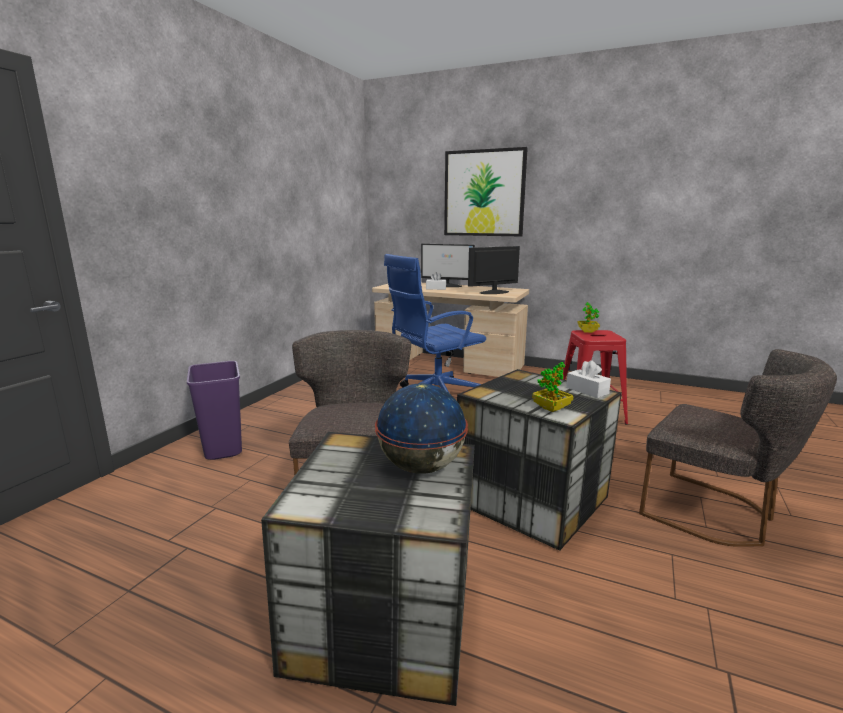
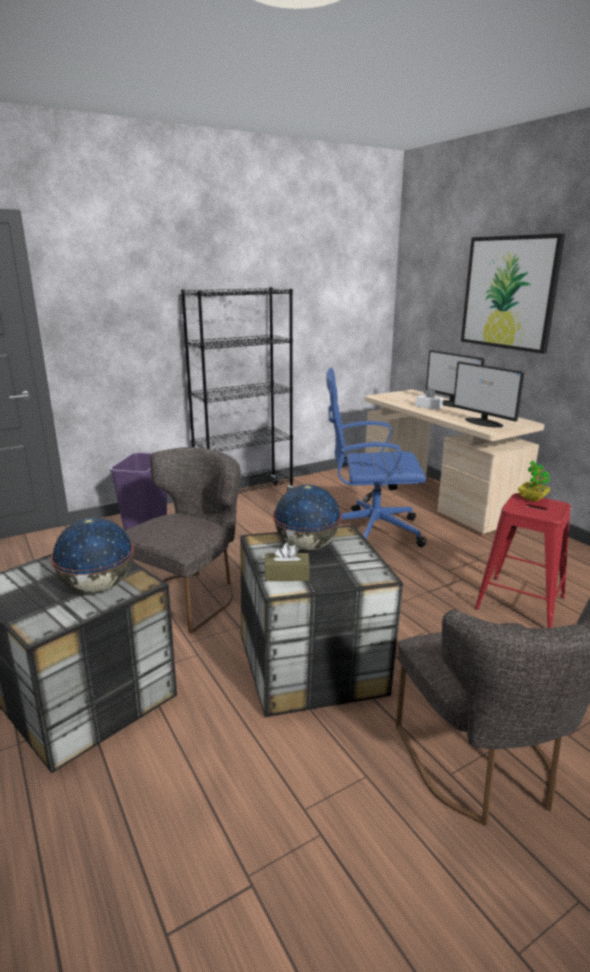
camera: 35 degrees right, 5 degrees up
(291, 398) = (244, 497): none -> black bookcase
(493, 292) = (484, 422): monitor -> monitor turned 135 degrees counterclockwise
(521, 388) = (306, 547): none -> globe
(551, 408) = (287, 575): potted plant -> brown tissue box
(587, 390) = (367, 569): white tissue box -> none

